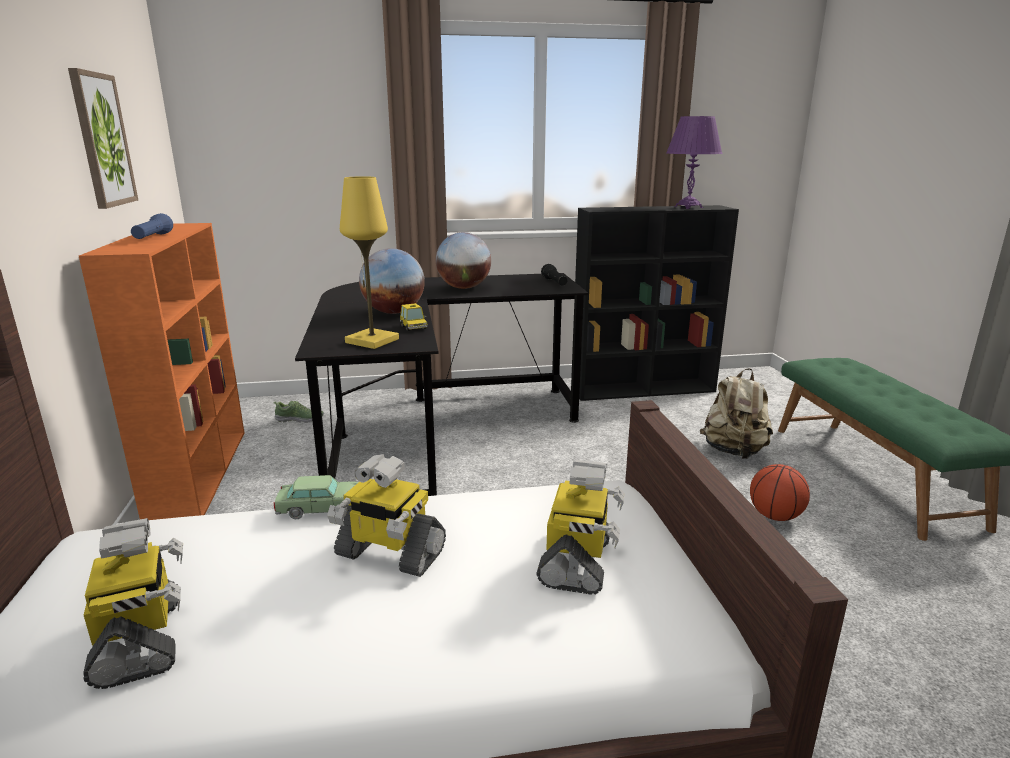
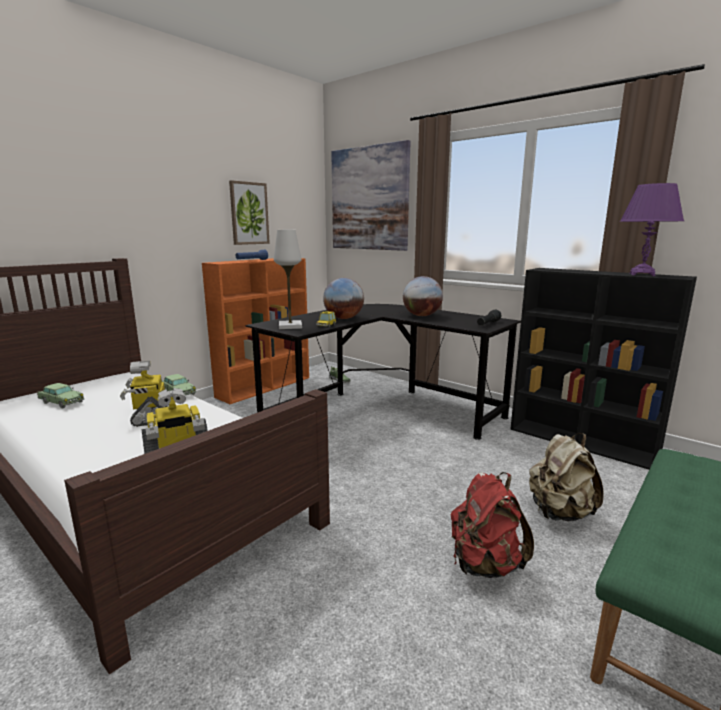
camera: 50 degrees right, 5 degrees down
(142, 640) = (61, 402): toy robot -> toy car
(278, 112) = (369, 199): none -> picture
(372, 341) = (290, 326): yellow table lamp -> white table lamp
(774, 516) = (484, 564): basketball -> red backpack

